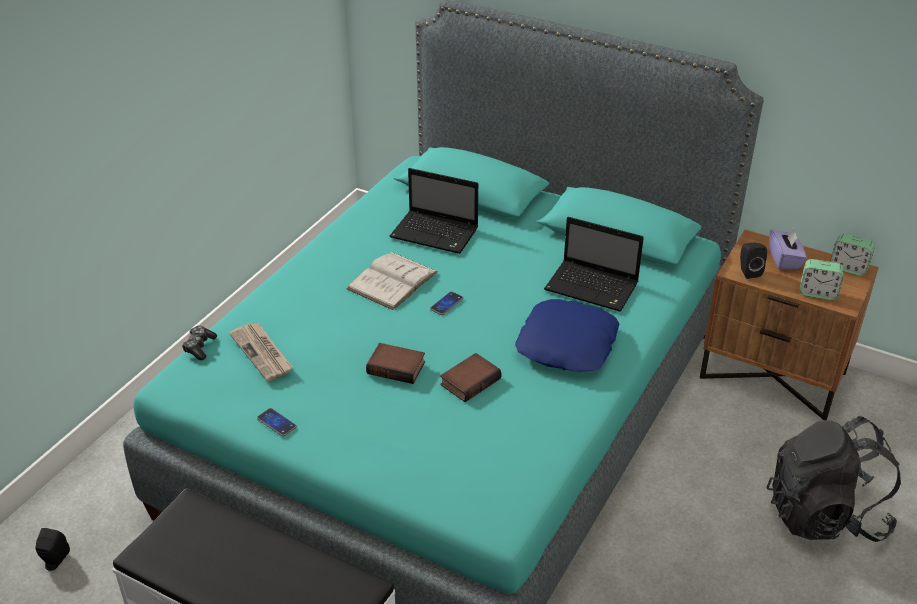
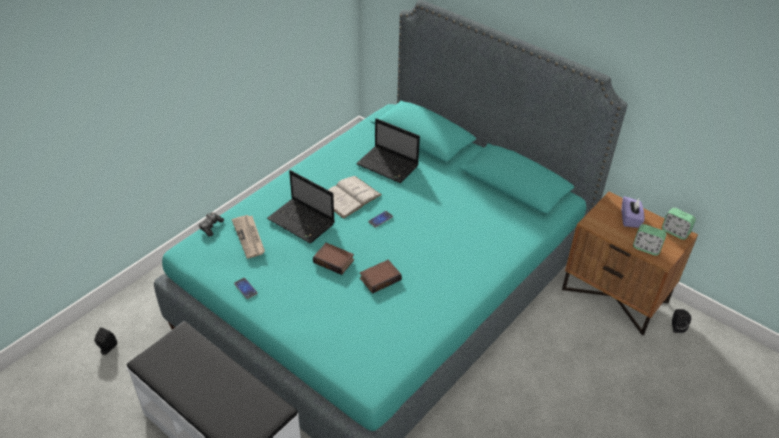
camera: 10 degrees right, 5 degrees up
(568, 345) = (454, 262): blue pillow -> none
(593, 287) = (485, 222): laptop -> laptop (302, 222)
(748, 271) = (600, 224): black speaker -> black speaker (676, 326)
(824, 515) = (621, 405): black backpack -> none

